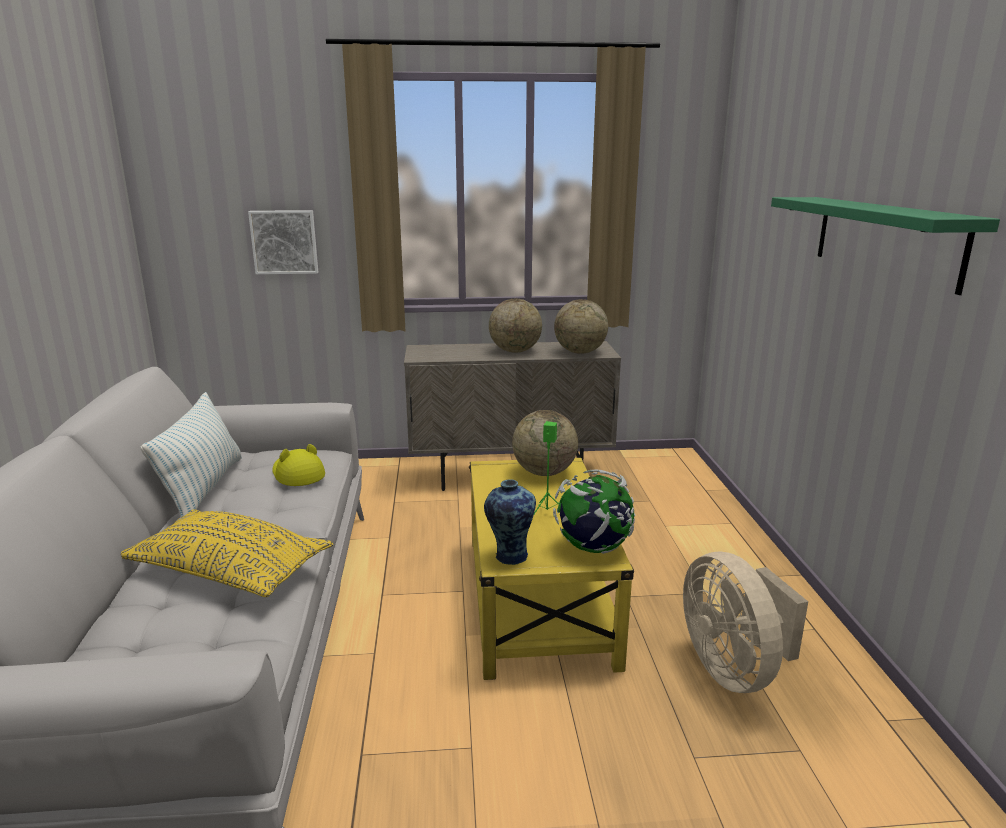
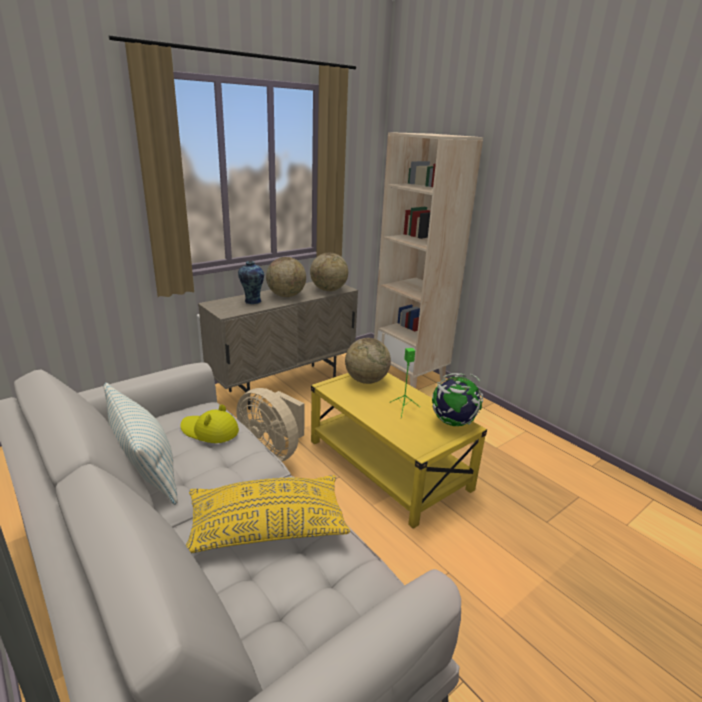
camera: 35 degrees left, 5 degrees up
(284, 242) = (73, 226): picture -> none
(509, 556) = (419, 444): vase -> vase (252, 301)
(698, 505) = (410, 375): none -> beige bookcase
(733, 669) = (516, 467): beige fan -> beige fan (273, 451)
(885, 239) = (556, 211): green shelf -> none

